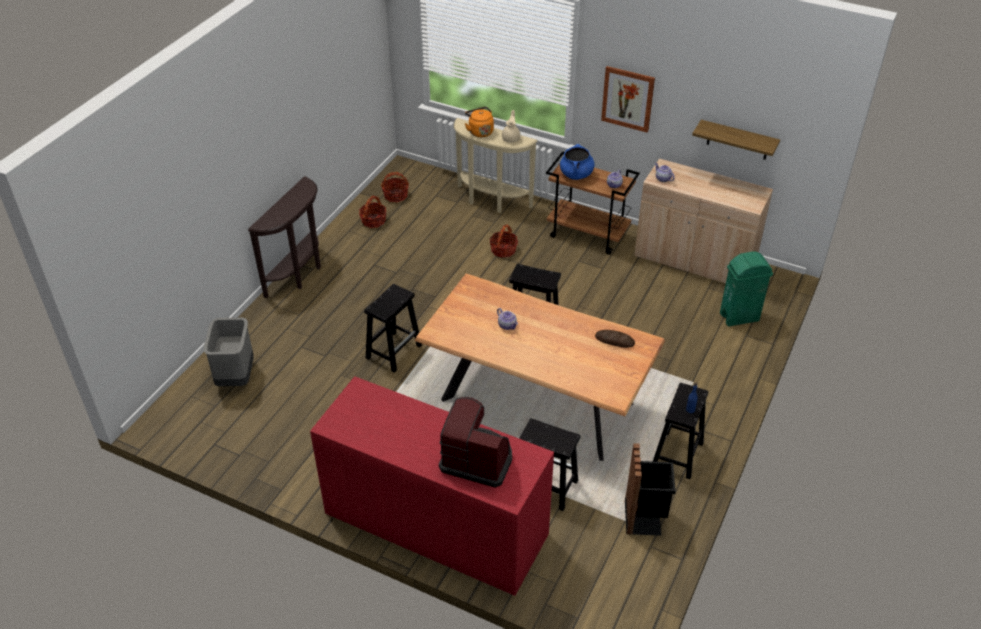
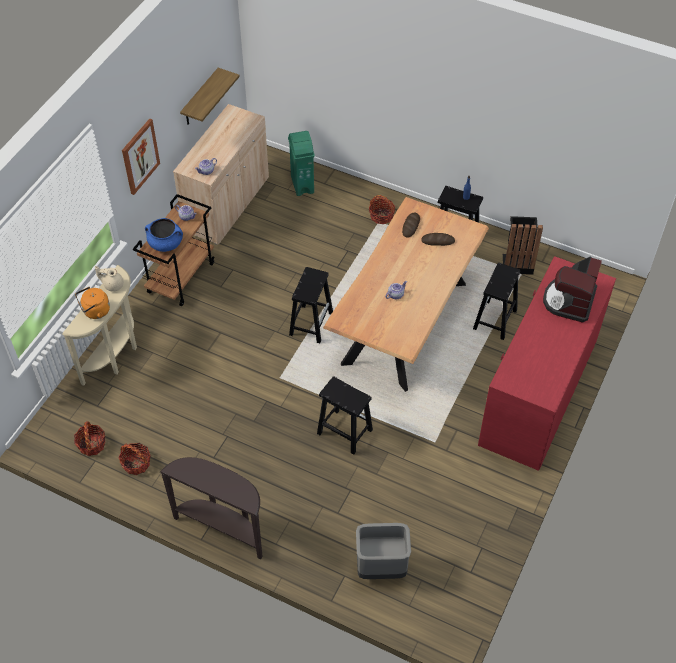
camera: 90 degrees left, 10 degrees up
(503, 250) = (199, 345): basket -> basket (381, 216)
(593, 363) = (438, 241): none -> bread

